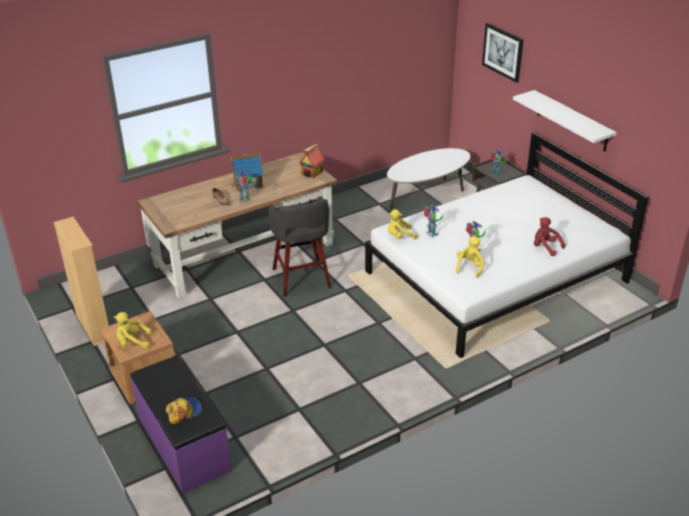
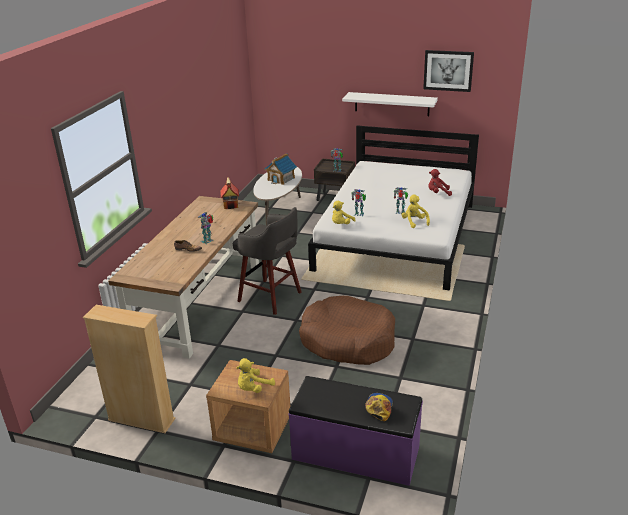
camera: 40 degrees left, 5 degrees down
(248, 182) = (190, 230): toy house -> toy house (281, 179)
(305, 352) = (348, 340): none -> brown dog bed
(503, 52) = (308, 72): picture -> picture (448, 70)

